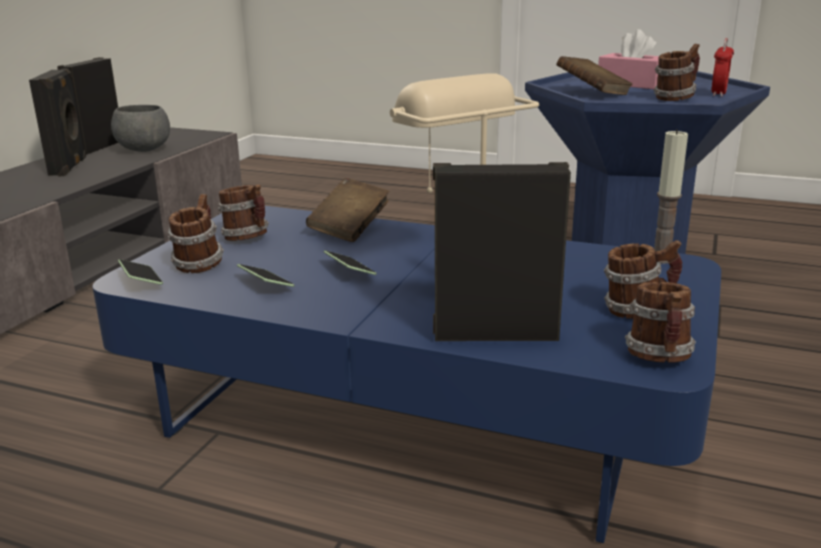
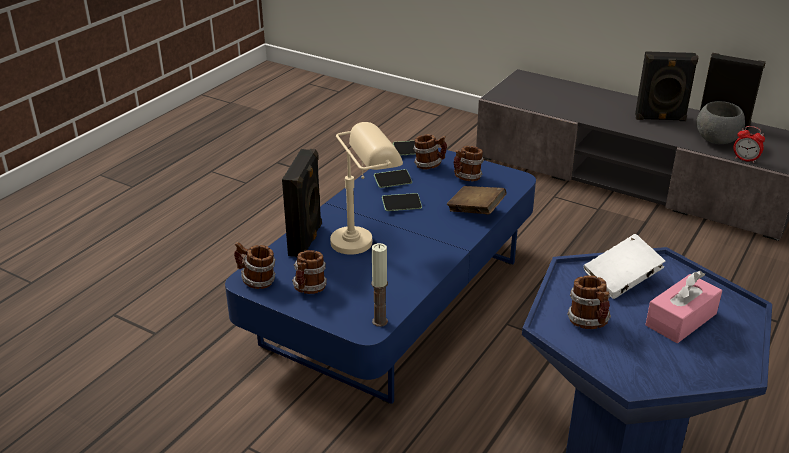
camera: 100 degrees right, 10 degrees up
(592, 93) = (621, 280): brown book -> white book
(718, 94) = (611, 360): alarm clock -> alarm clock (745, 159)

